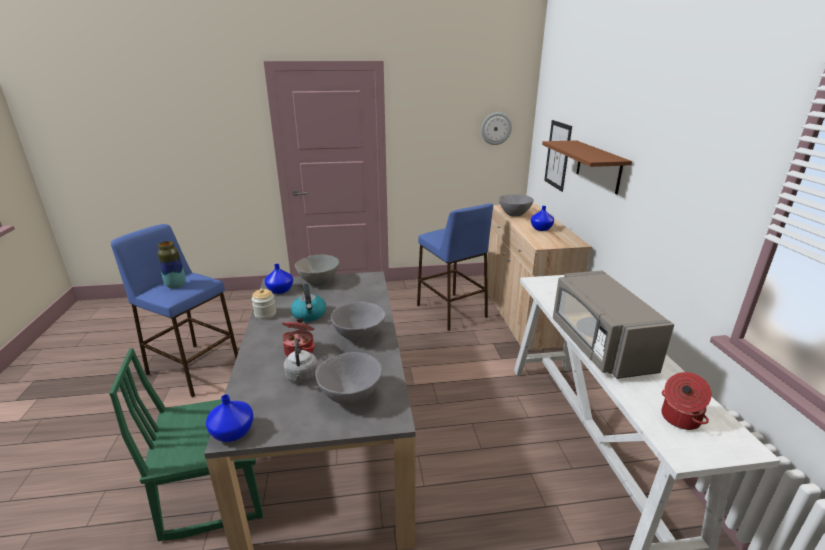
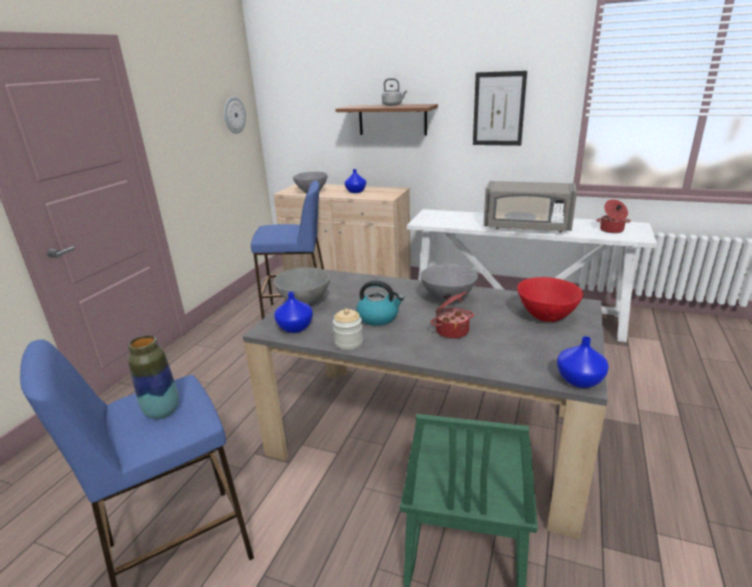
camera: 60 degrees left, 0 degrees up
(301, 377) = (501, 335): grey kettle -> grey kettle (393, 105)
(351, 397) = (546, 317): grey bowl -> red bowl
(557, 155) = (320, 126): picture -> picture (498, 109)

